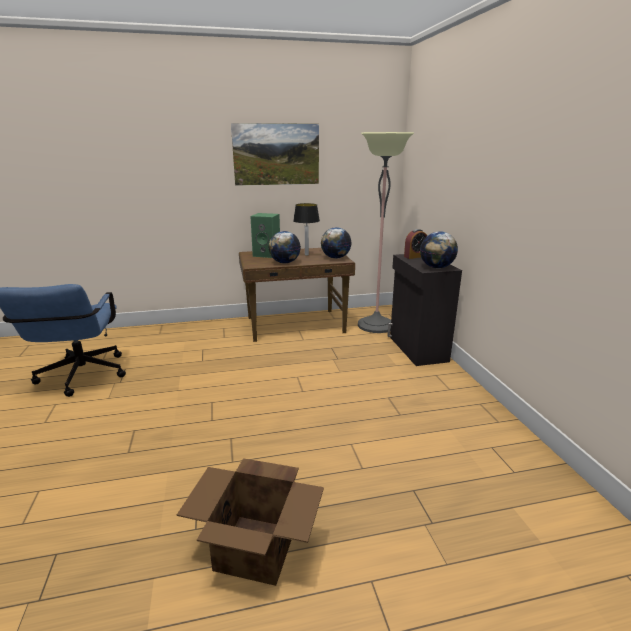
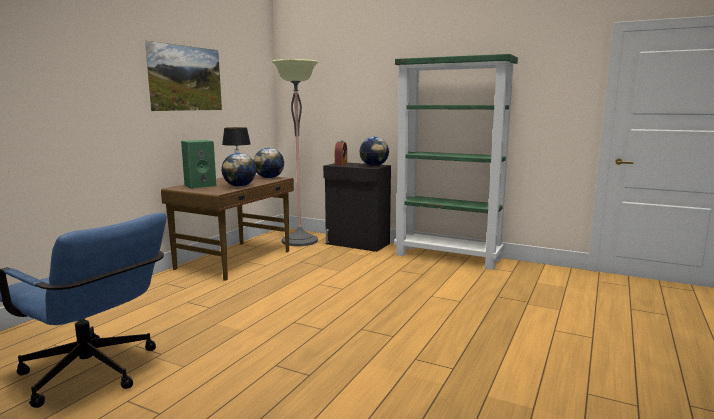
camera: 50 degrees left, 10 degrees down
(257, 549) = (497, 353): cardboard box -> none
(476, 409) = (448, 257): none -> green bookcase

